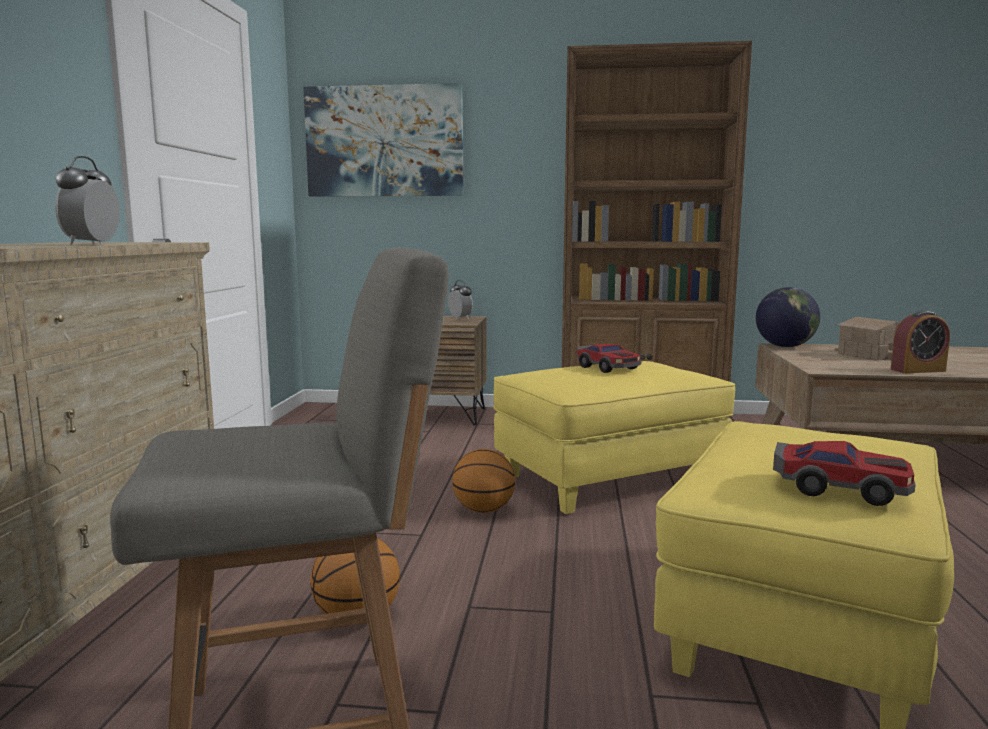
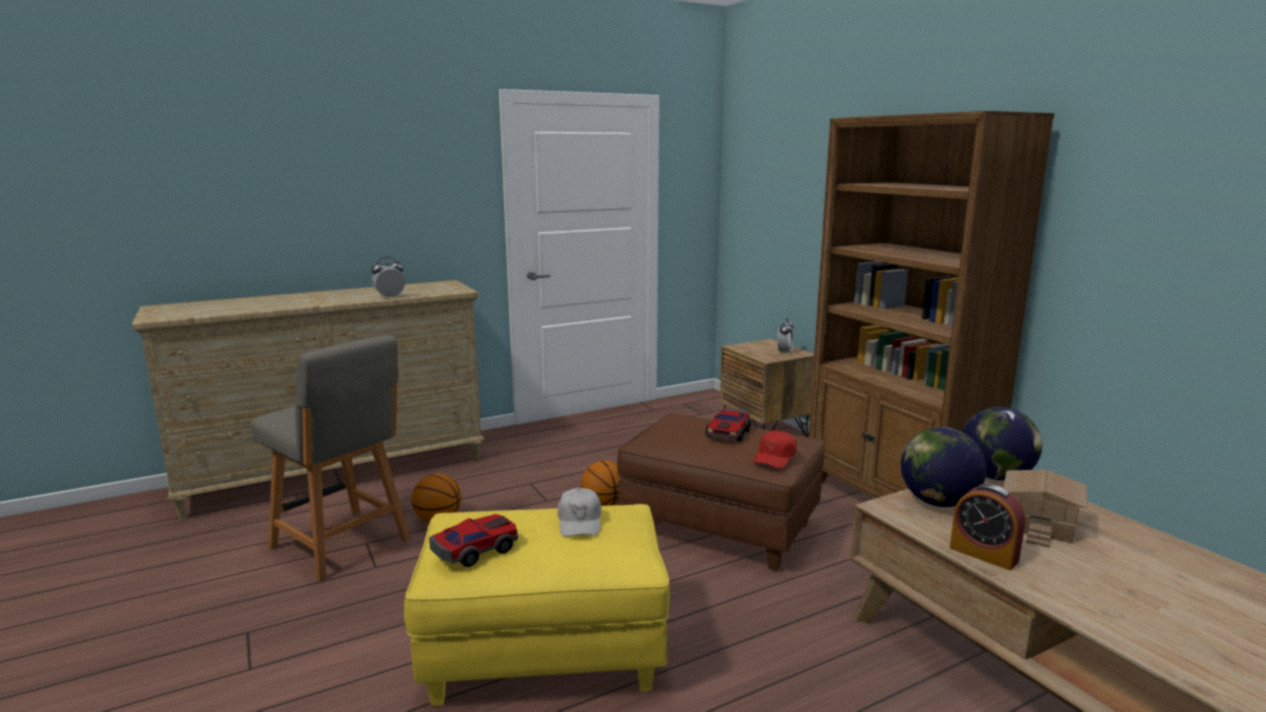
camera: 55 degrees right, 5 degrees up
(384, 141) = (769, 185): picture -> none
(608, 480) = (719, 528): yellow ottoman -> brown ottoman
(686, 369) = (775, 457): none -> red cap
(786, 438) = (580, 522): none -> white cap
(821, 361) = (938, 502): none -> globe
(840, 488) = (475, 550): toy car -> toy car turned 120 degrees counterclockwise

